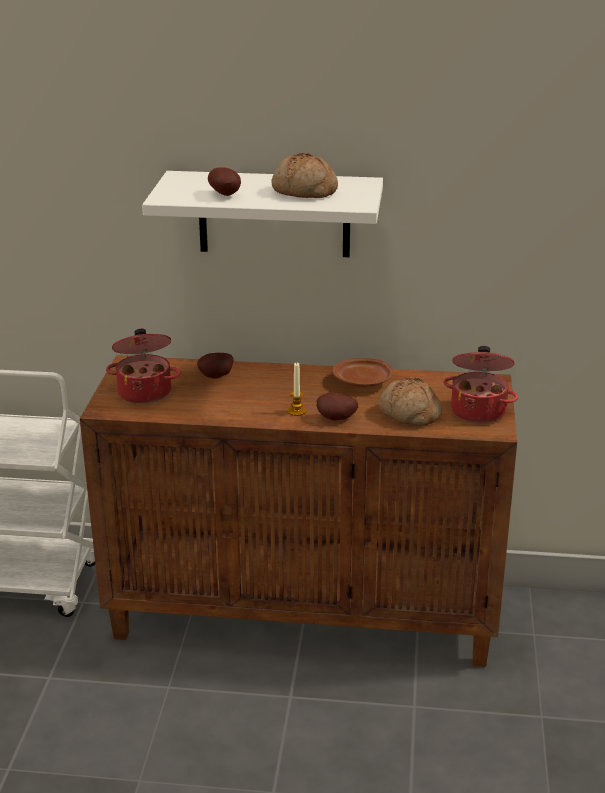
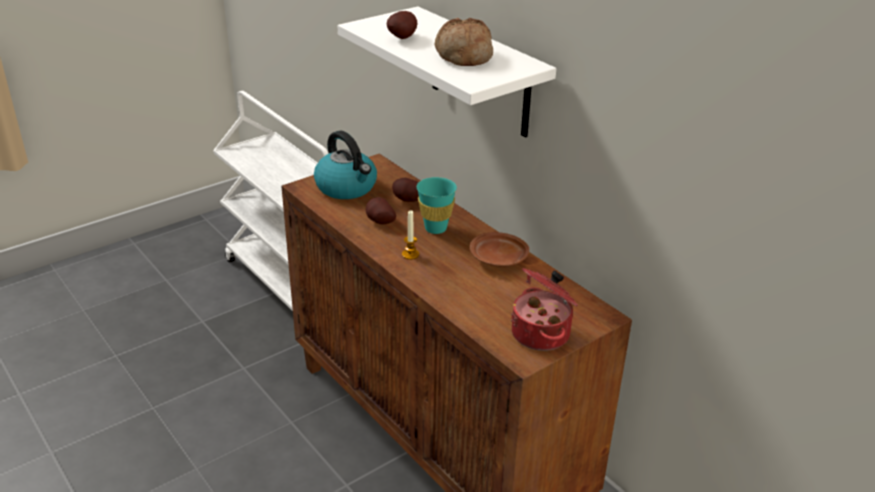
camera: 45 degrees right, 5 degrees up
(145, 392) = (347, 187): cooking pot -> kettle
(278, 385) = (435, 228): none -> turquoise cup
(336, 419) = (424, 276): potato -> potato (379, 222)
(409, 414) = (483, 303): bread -> none

